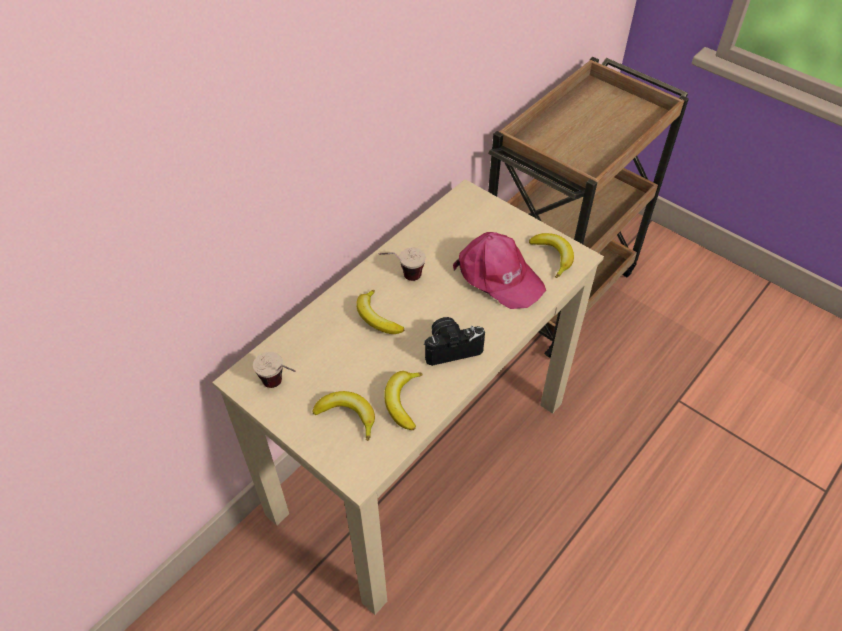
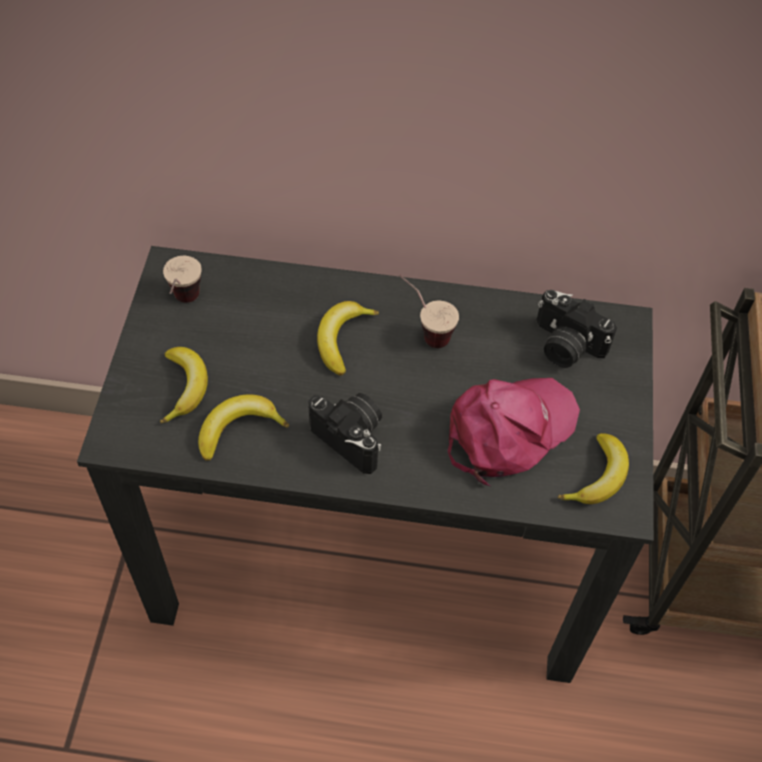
camera: 55 degrees right, 5 degrees up
(421, 455) = (374, 556): beige desk -> black desk
(461, 224) = (565, 346): none -> camera
(498, 276) = (508, 430): pink cap -> pink cap turned 135 degrees counterclockwise

